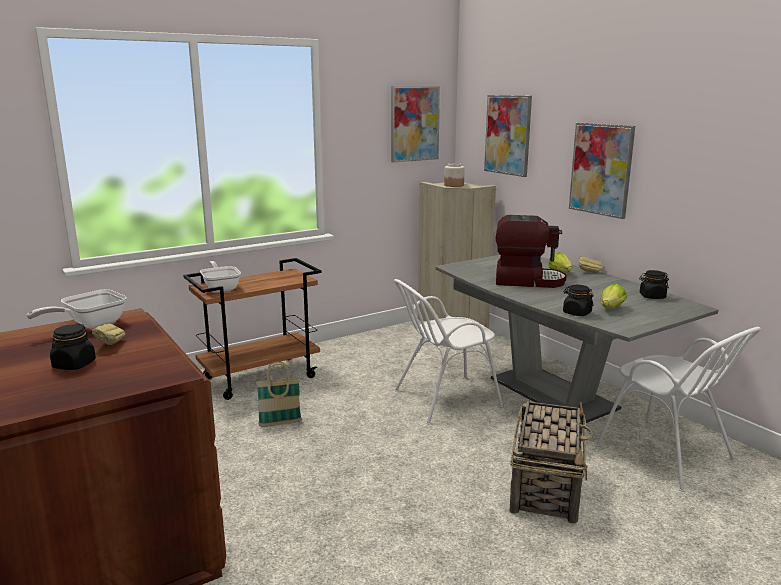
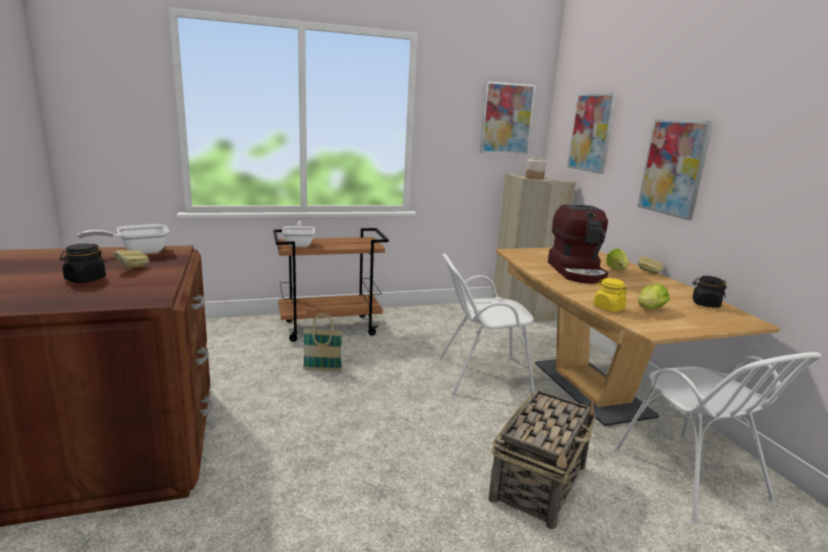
camera: 15 degrees right, 0 degrees up
(527, 280) = (577, 272): coffee machine -> coffee machine turned 60 degrees clockwise
(552, 393) = (591, 389): grey dining table -> brown dining table
(576, 313) = (608, 308): black jar -> yellow jar

